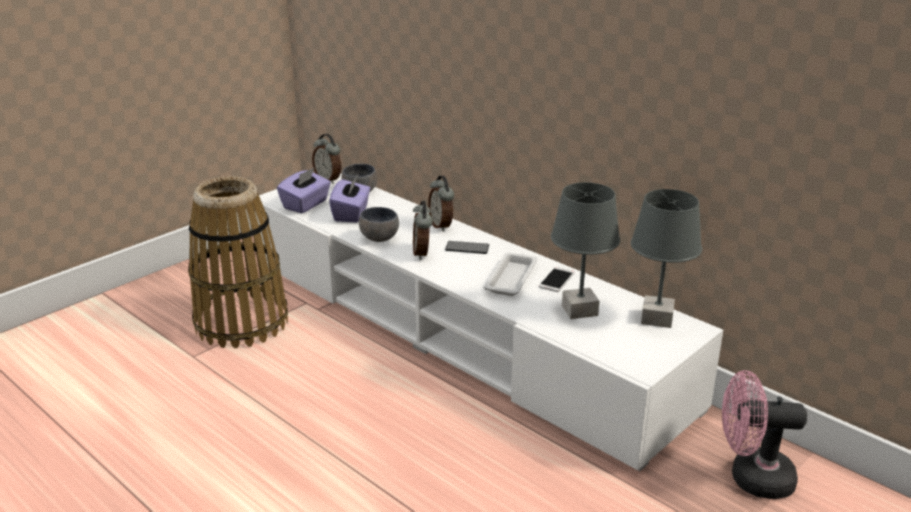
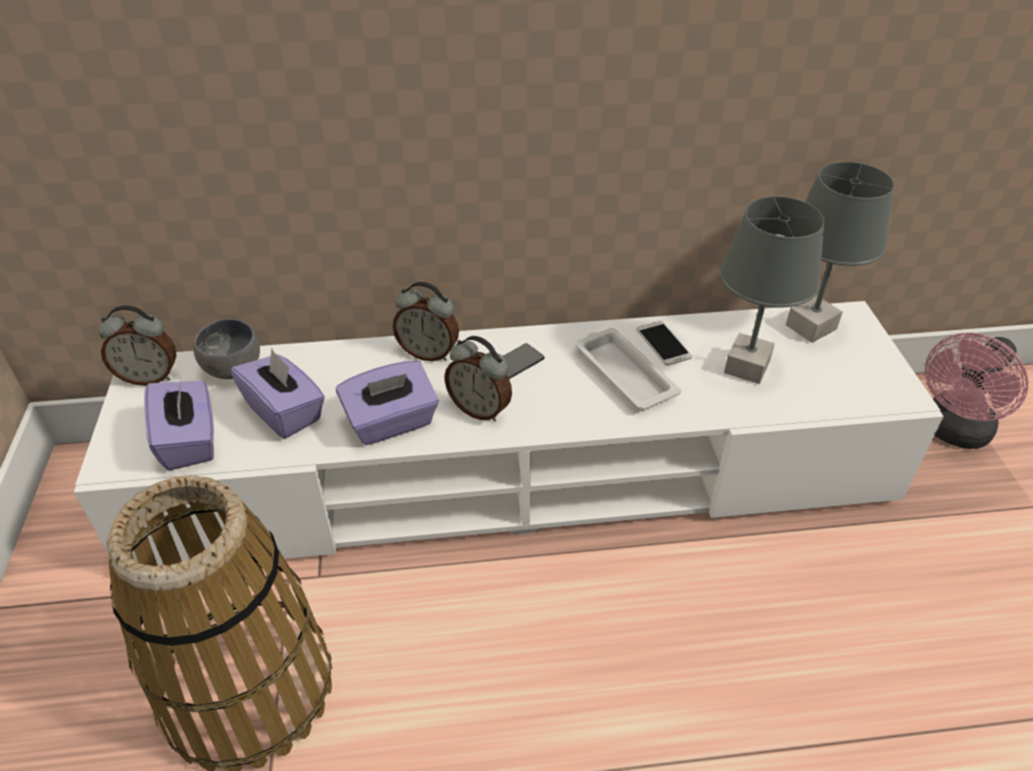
camera: 50 degrees left, 15 degrees up
(381, 238) = (391, 423): grey bowl -> purple tissue box

